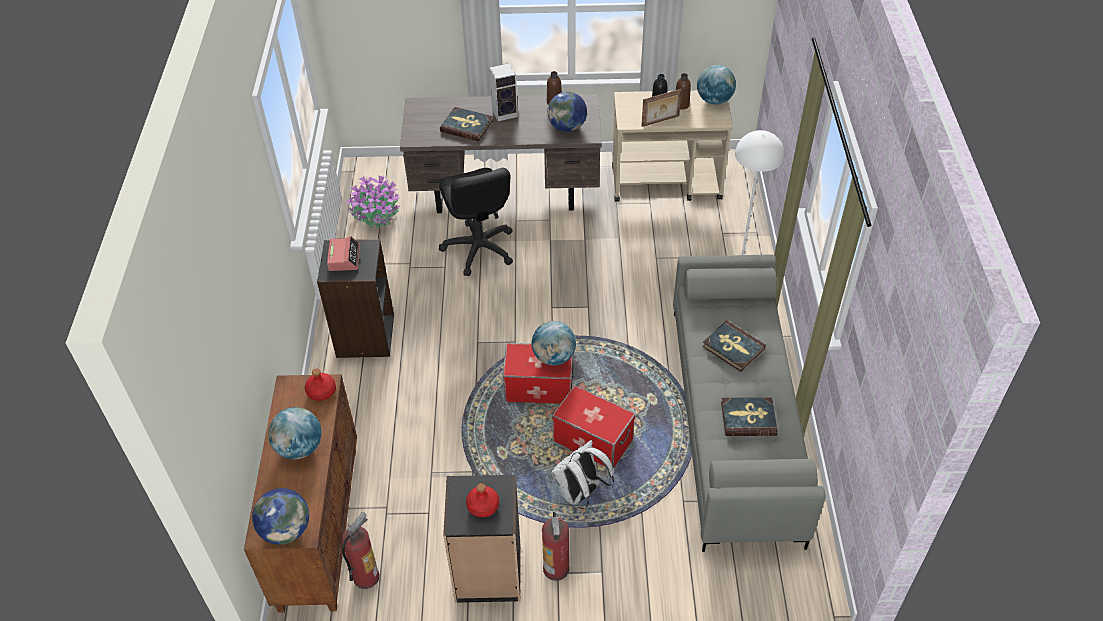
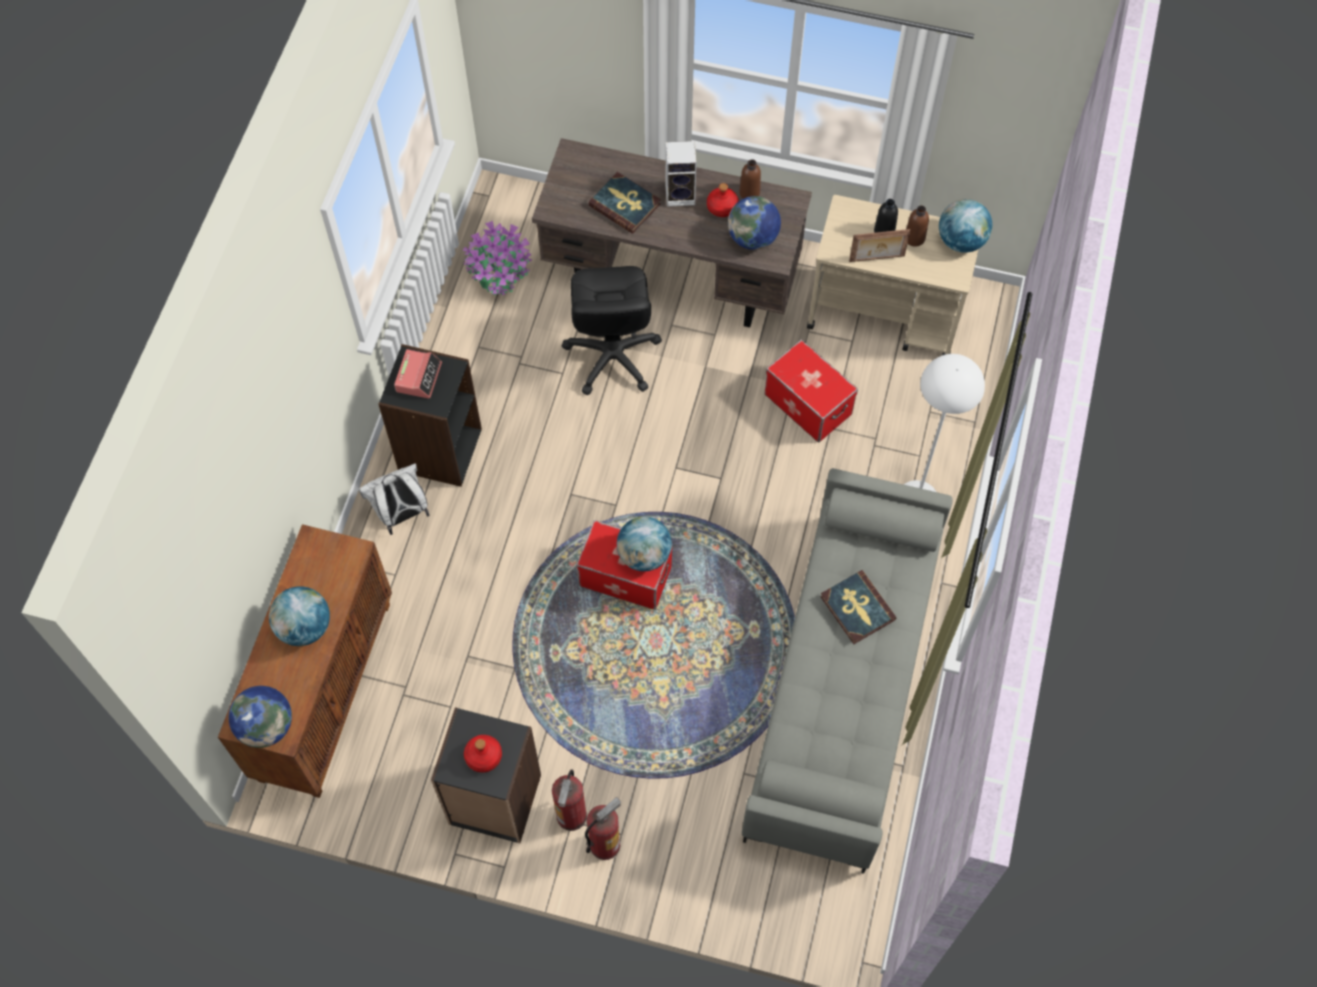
camera: 15 degrees right, 15 degrees up
(321, 391) = (346, 559): red bottle -> red bottle (721, 207)
(366, 576) = (361, 765): fire extinguisher -> fire extinguisher (605, 844)
(580, 494) = (628, 731): white backpack -> white backpack (402, 515)
(593, 440) = (666, 665): storage box -> storage box (808, 404)
(748, 418) = (838, 709): book -> none

